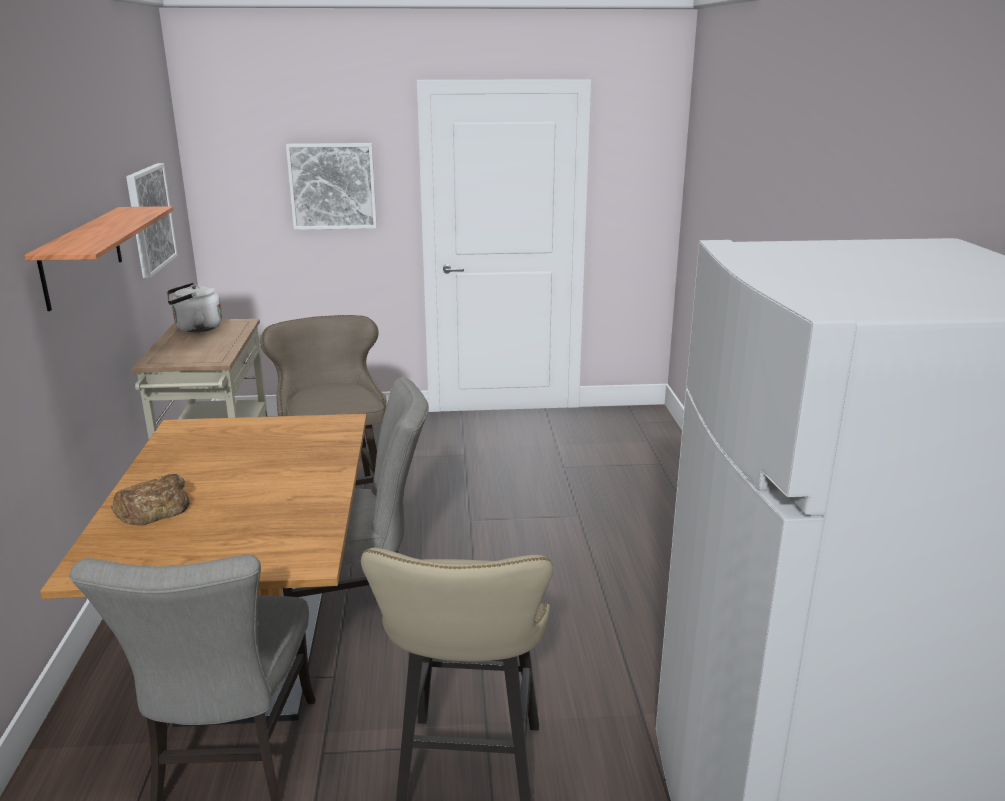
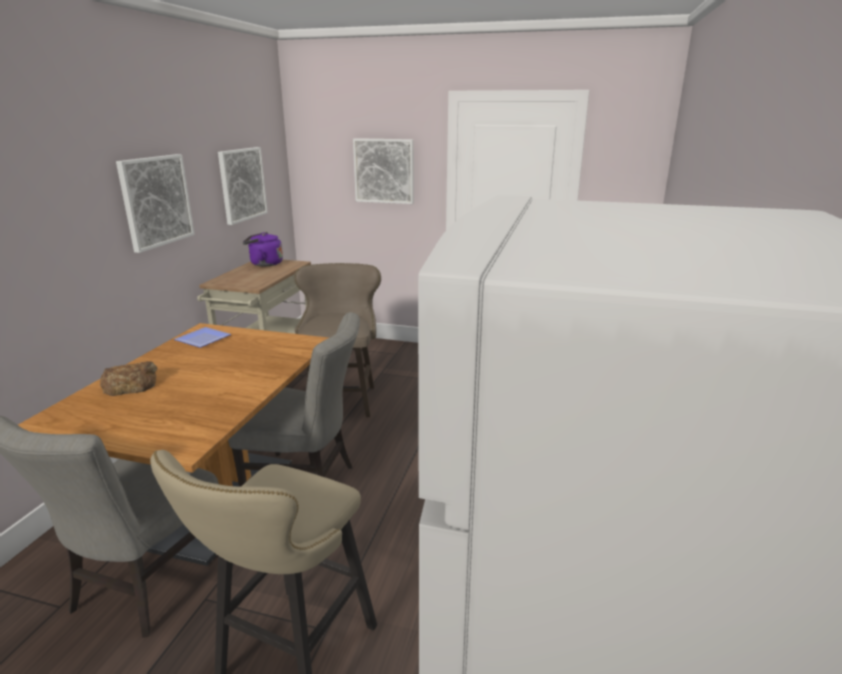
camera: 20 degrees right, 0 degrees up
(82, 256) = (156, 201): shelf -> picture
(190, 440) = (201, 339): none -> plate
(196, 328) = (264, 264): white kettle -> purple kettle

